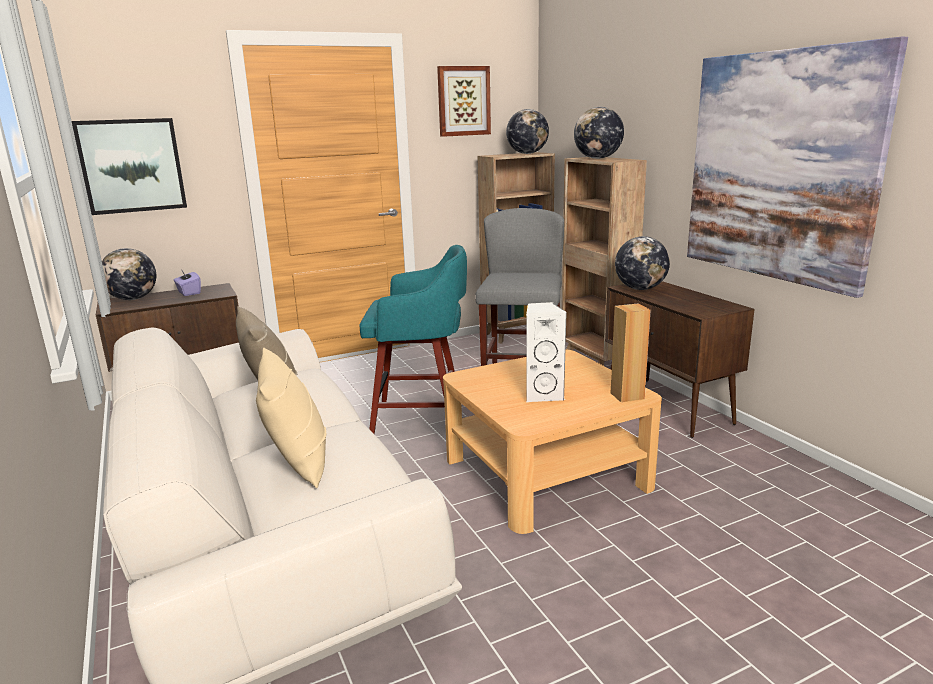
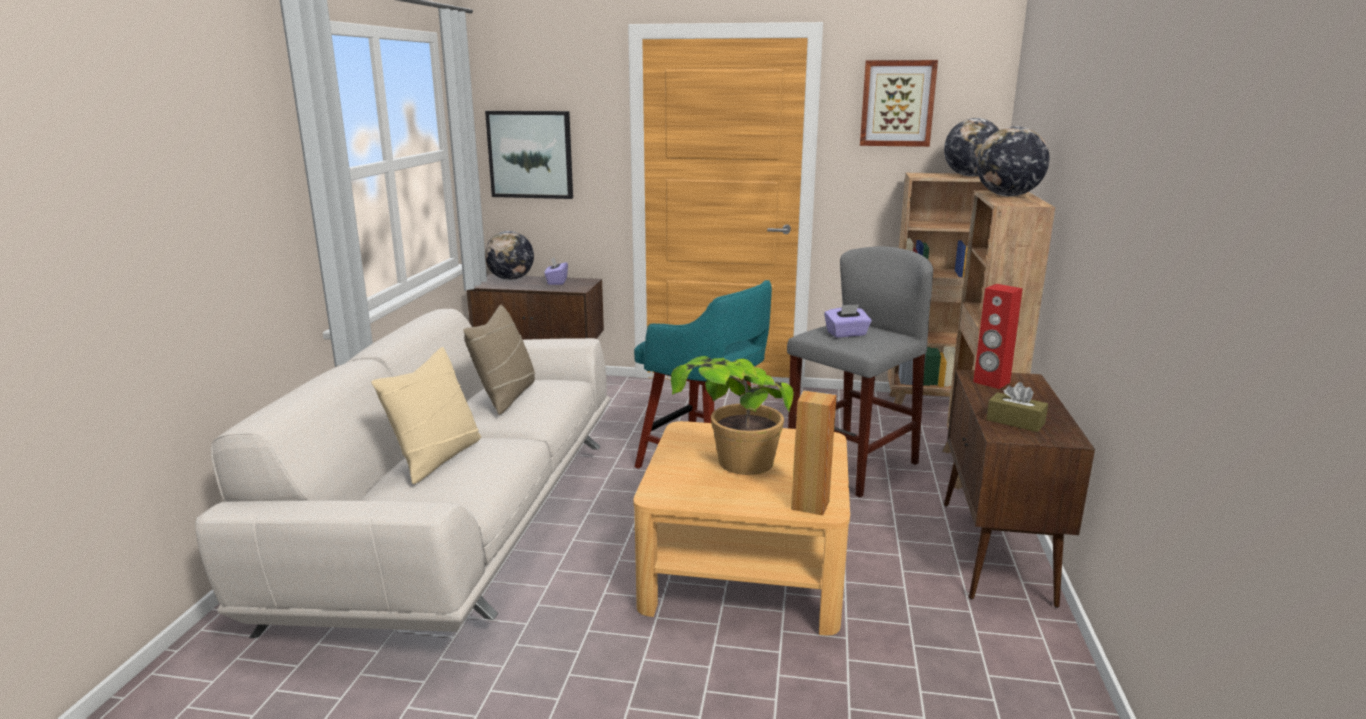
camera: 35 degrees right, 0 degrees up
(517, 278) = (846, 334): none -> purple tissue box
(543, 394) = (727, 473): white speaker -> potted plant
(640, 289) = (991, 382): globe -> red speaker
(694, 305) = (1015, 421): none -> brown tissue box
(779, 167) = (1142, 248): picture -> none

